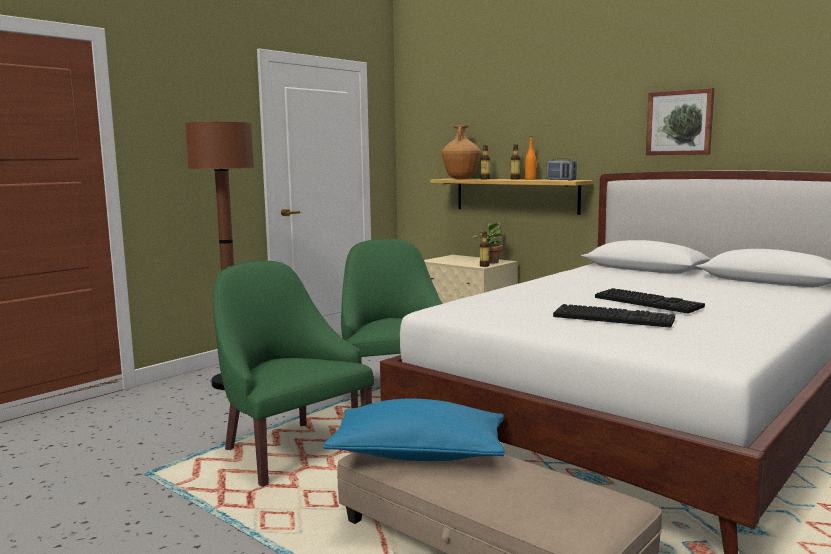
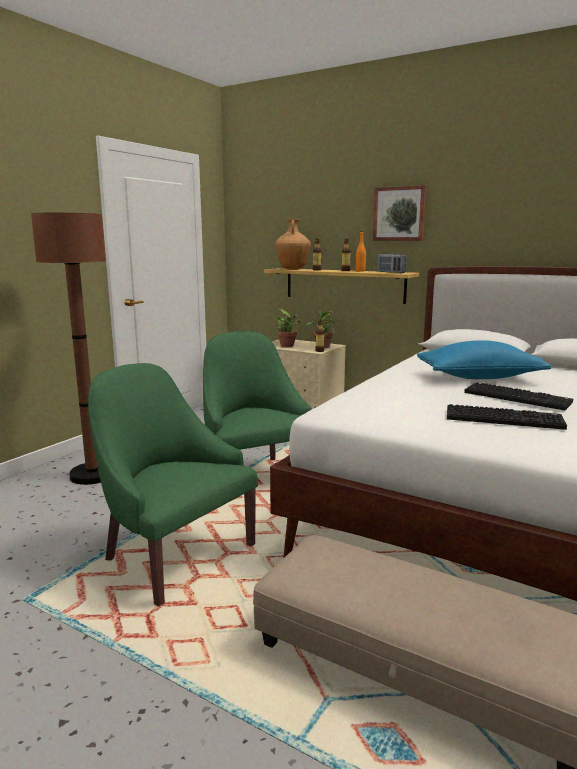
camera: 10 degrees left, 5 degrees up
(418, 455) = (340, 576): blue pillow -> blue pillow (479, 377)
(454, 261) = (288, 346): none -> potted plant
(680, 123) = (503, 222): picture -> picture (399, 214)

